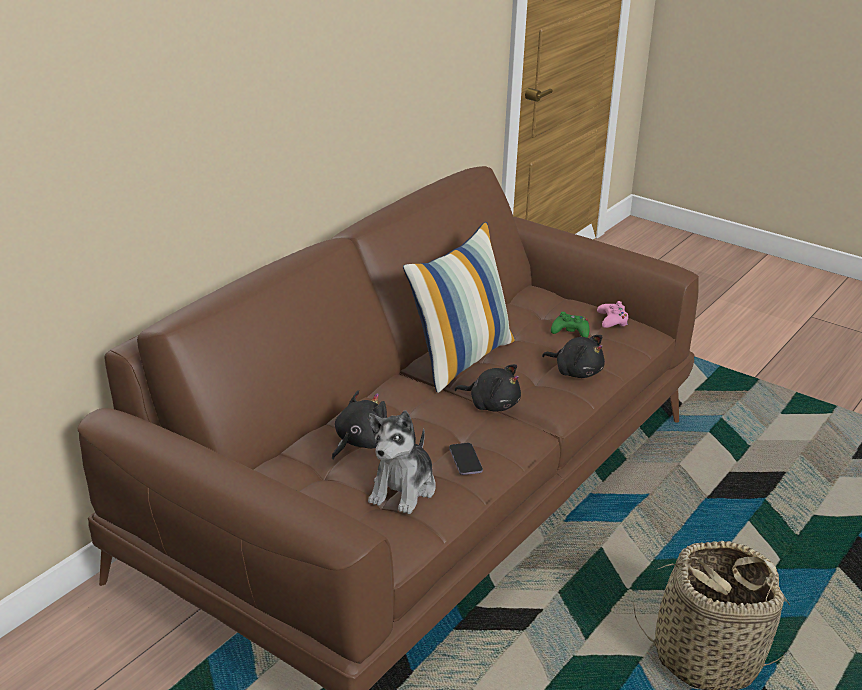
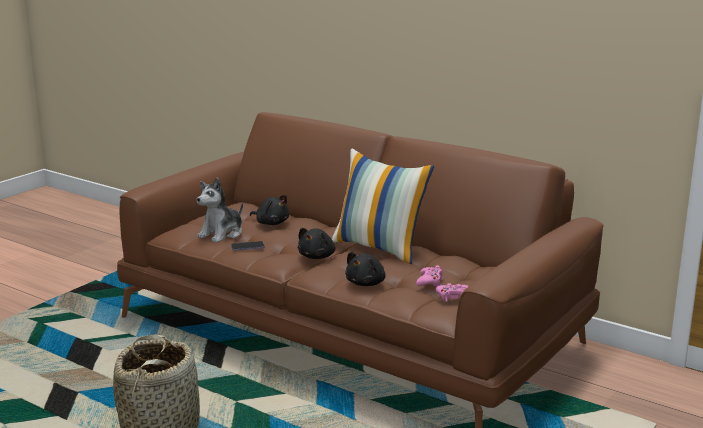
camera: 90 degrees right, 10 degrees down
(403, 489) = (222, 234): plush toy -> plush toy turned 75 degrees counterclockwise
(570, 331) = (430, 281): green game controller -> pink game controller

